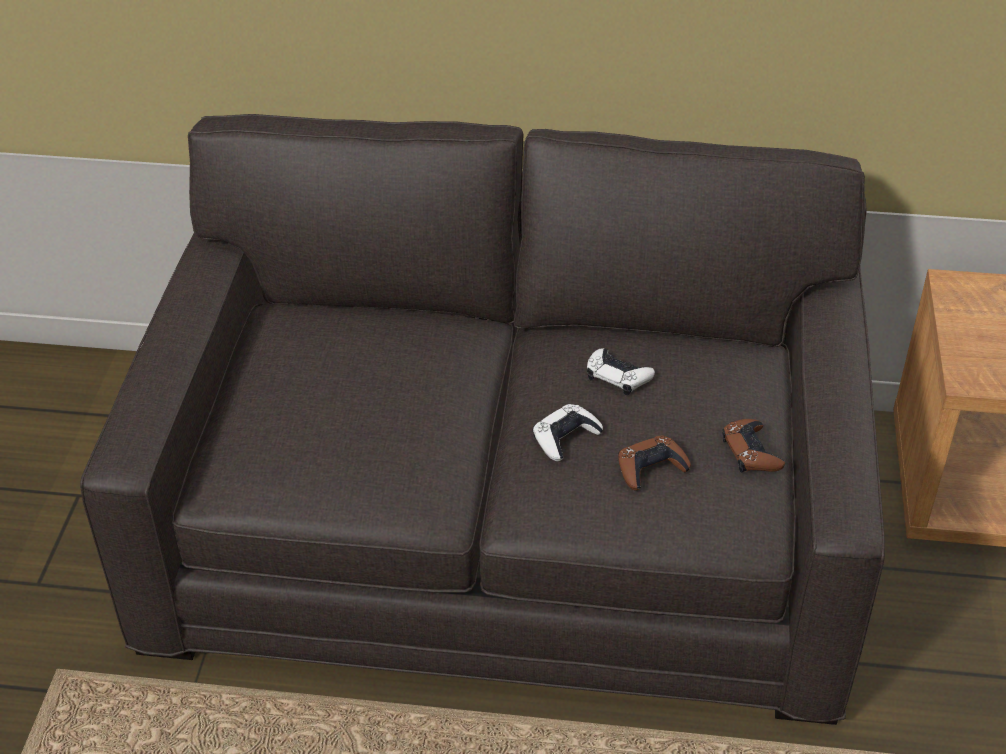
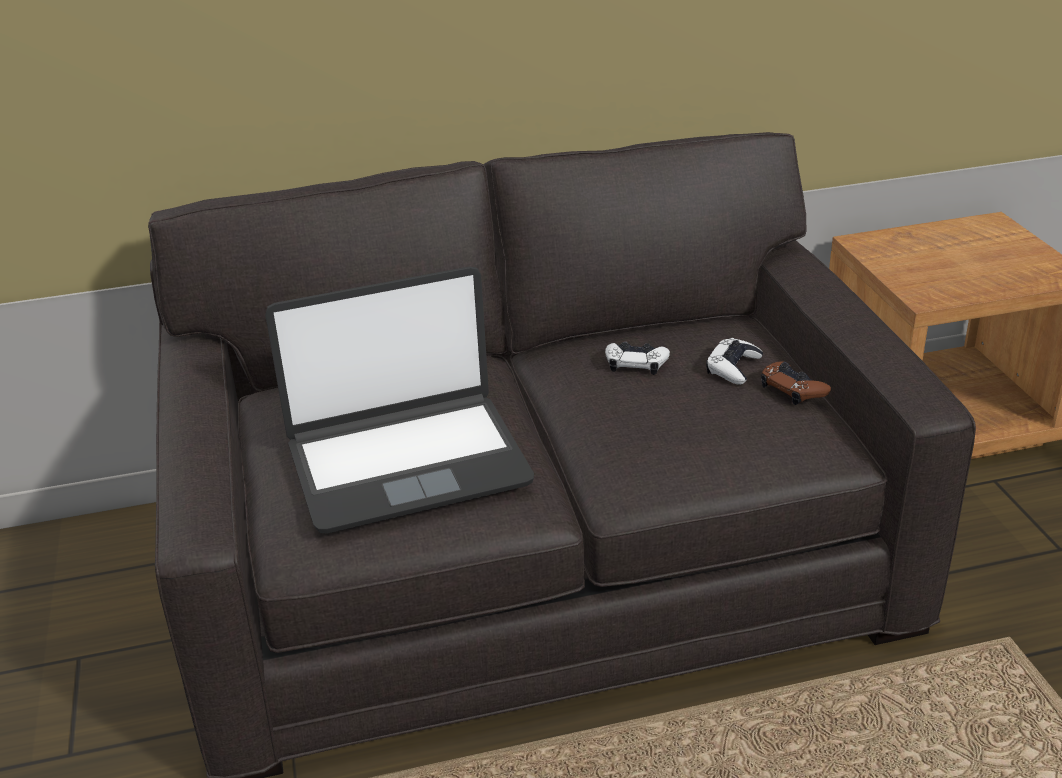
camera: 20 degrees left, 10 degrees down
(347, 428) = (407, 463): none -> laptop
(565, 437) = (622, 418): white game controller -> white game controller (733, 367)
(651, 468) = (716, 422): brown game controller -> none

